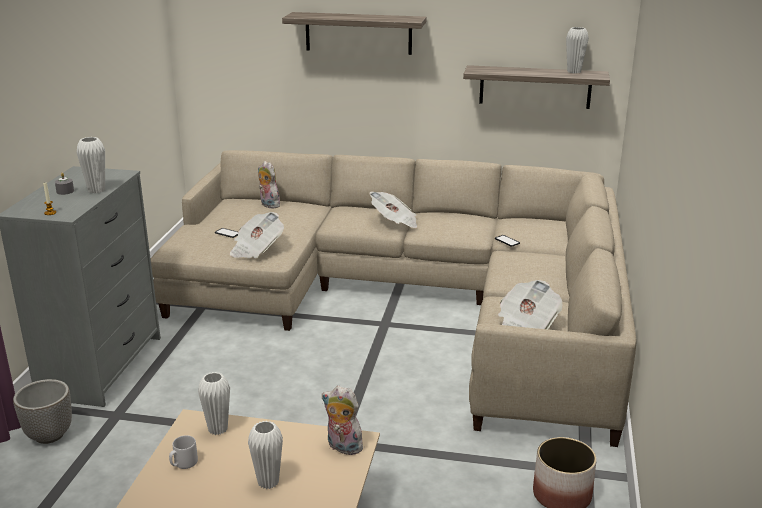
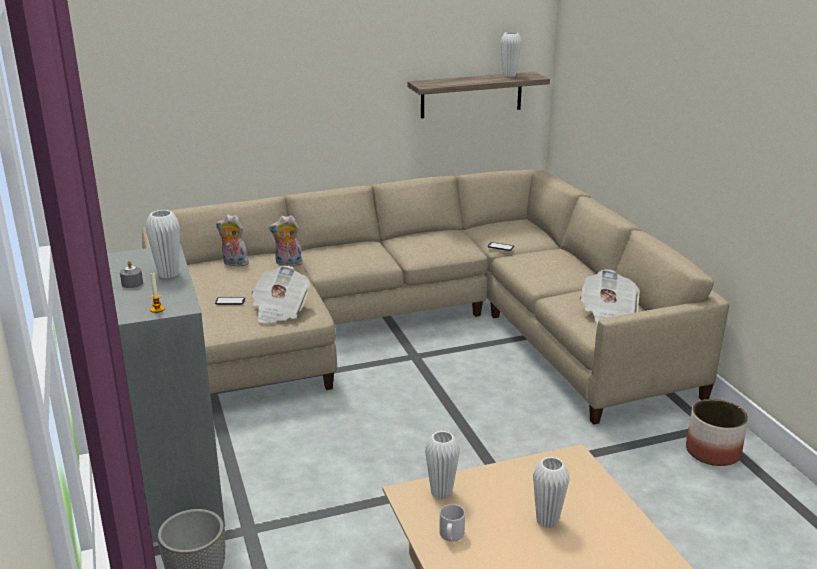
camera: 30 degrees left, 0 degrees up
(342, 447) = (569, 467): plush toy -> plush toy (288, 264)
(358, 33) = (294, 60): shelf -> none
(394, 222) = (381, 252): newspaper -> none

